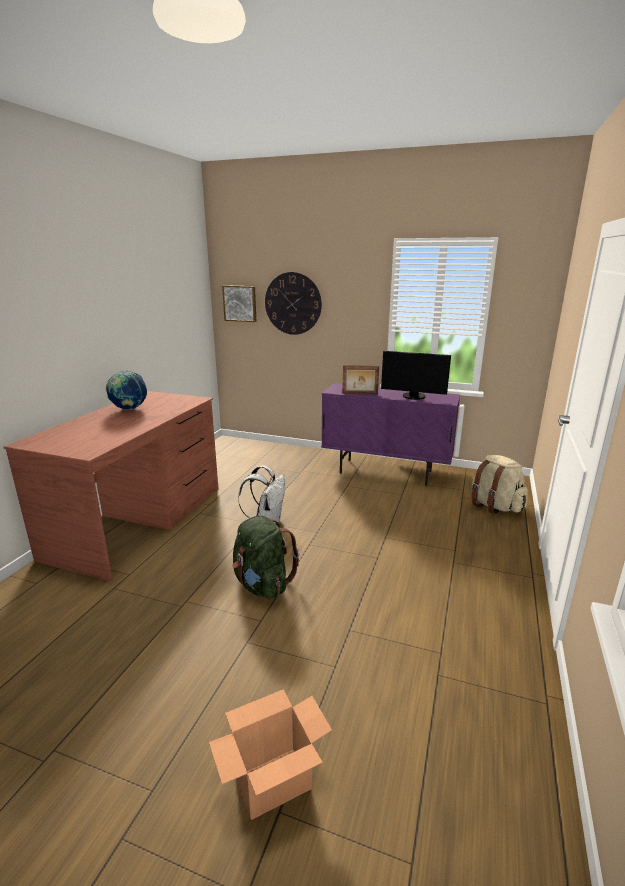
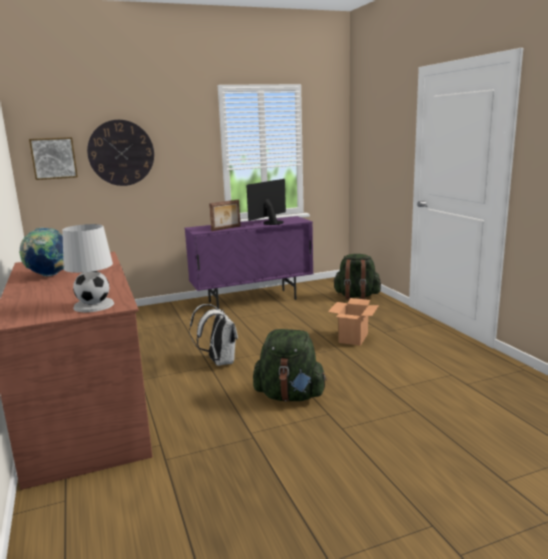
camera: 40 degrees left, 5 degrees down
(80, 447) = (94, 305): none -> white table lamp
(272, 783) = (481, 474): cardboard box -> cardboard box (353, 338)
(413, 397) = (271, 223): monitor -> monitor turned 150 degrees clockwise
(495, 506) = (356, 296): beige backpack -> green backpack

